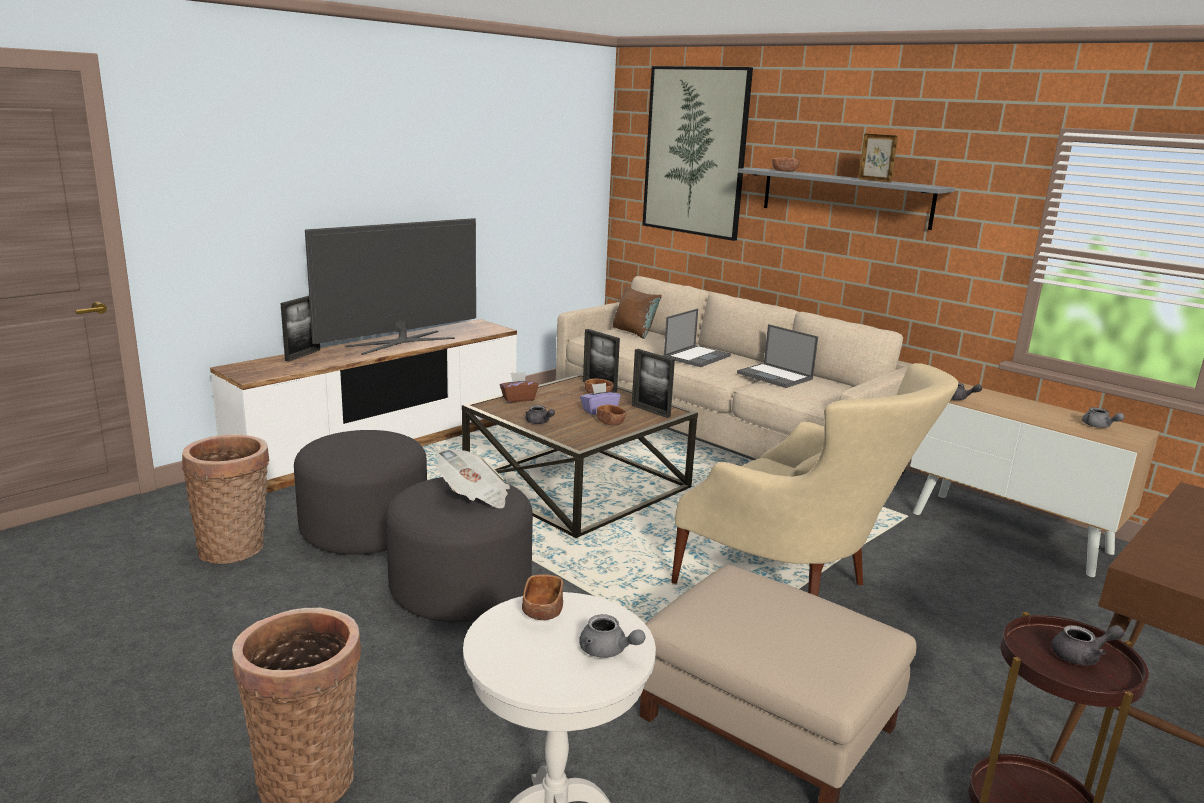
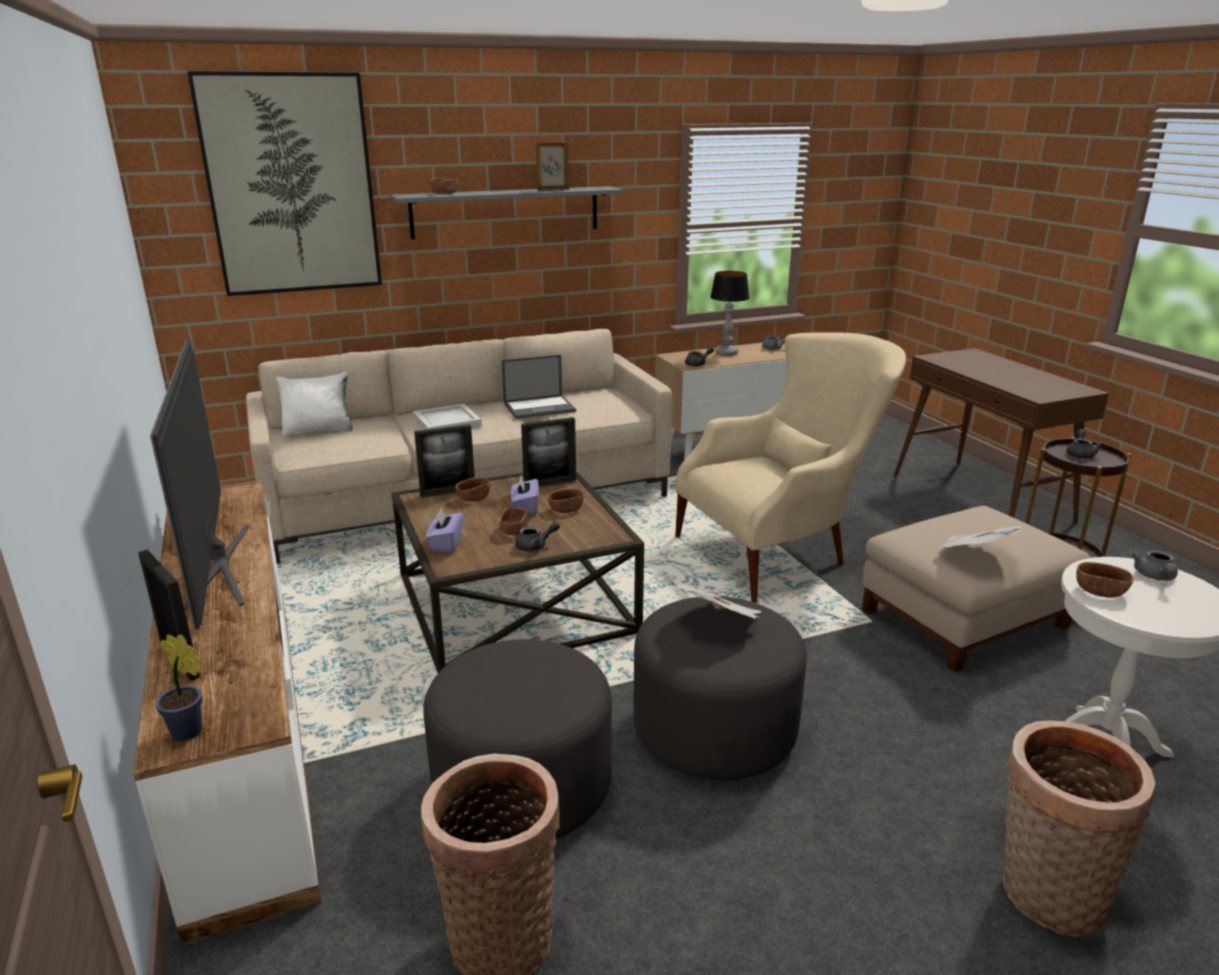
camera: 65 degrees left, 5 degrees up
(240, 369) = (190, 733): none -> potted plant
(518, 399) = (445, 543): brown tissue box -> purple tissue box
(558, 413) = (514, 530): none -> brown bowl
(608, 651) = (1155, 577): grey teapot -> grey teapot turned 135 degrees clockwise
(634, 332) = (319, 430): brown pillow -> white pillow
(697, 356) = (446, 422): laptop -> white tray
(721, 614) = (974, 555): none -> newspaper
(1025, 406) = (726, 353): none -> table lamp

